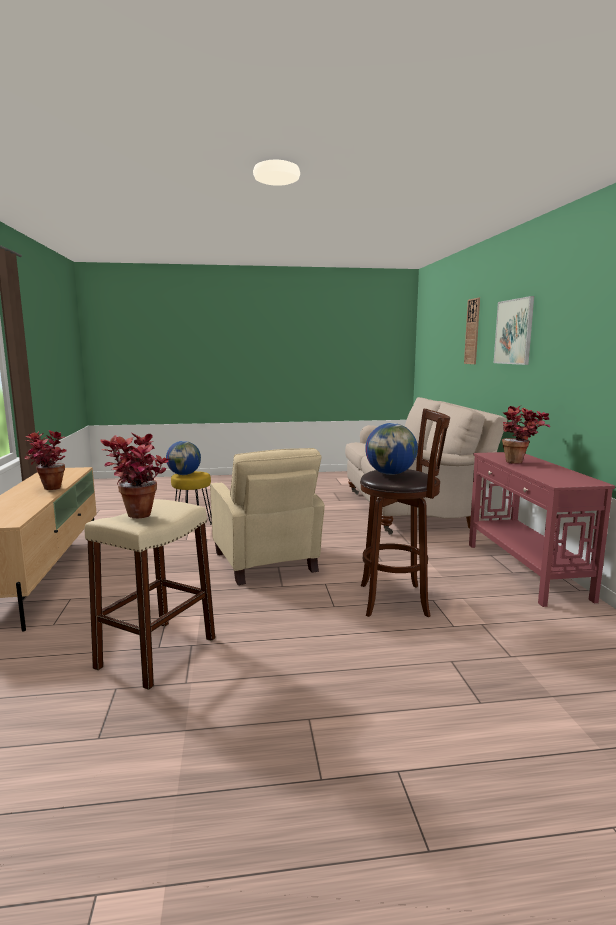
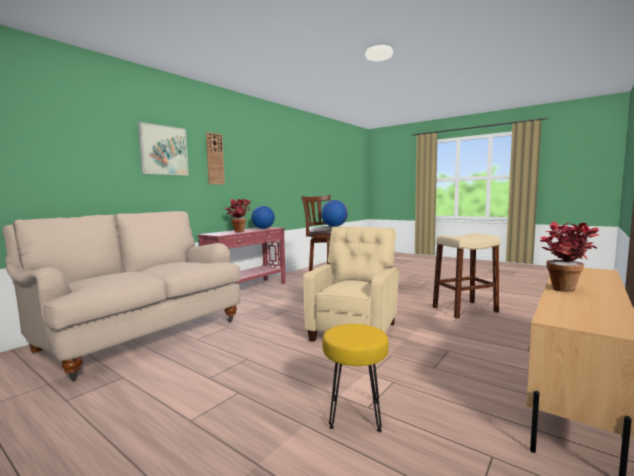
camera: 135 degrees left, 5 degrees down
(139, 518) = (472, 235): potted plant -> none
(184, 474) = (364, 335): globe -> globe (263, 228)
(472, 331) = (81, 139): wall clock -> wall clock (215, 159)

